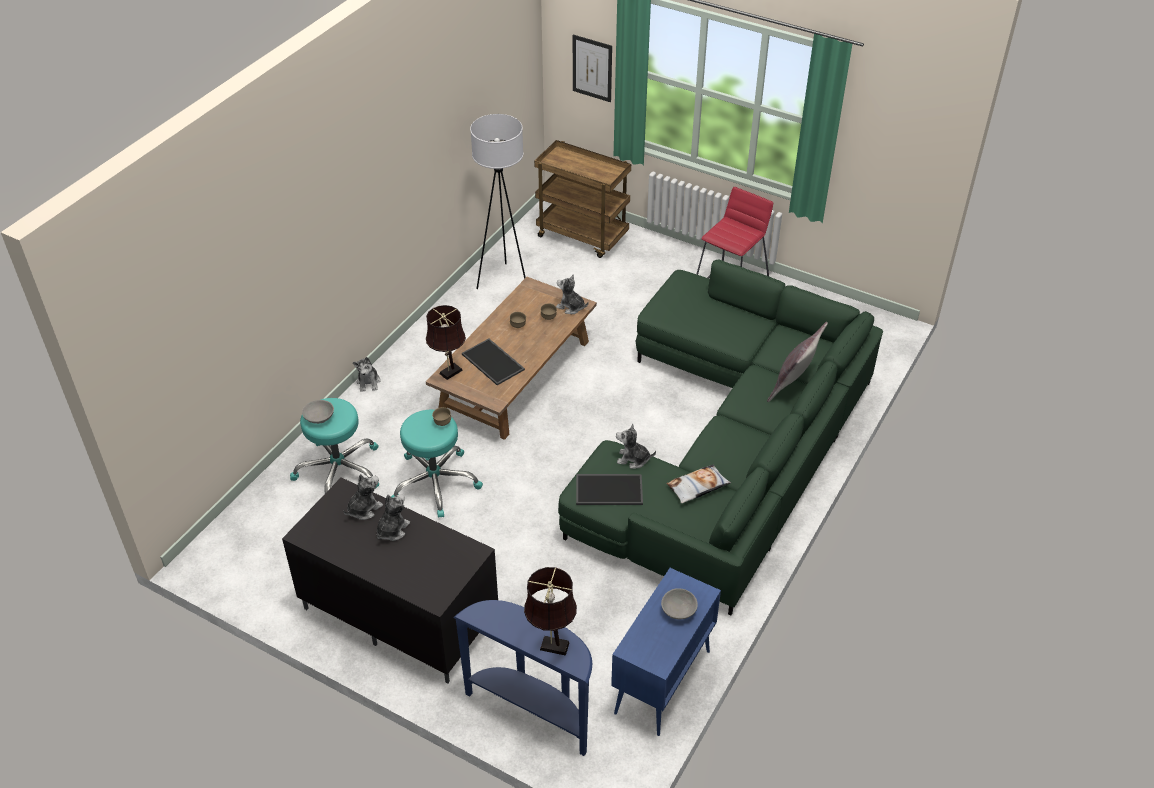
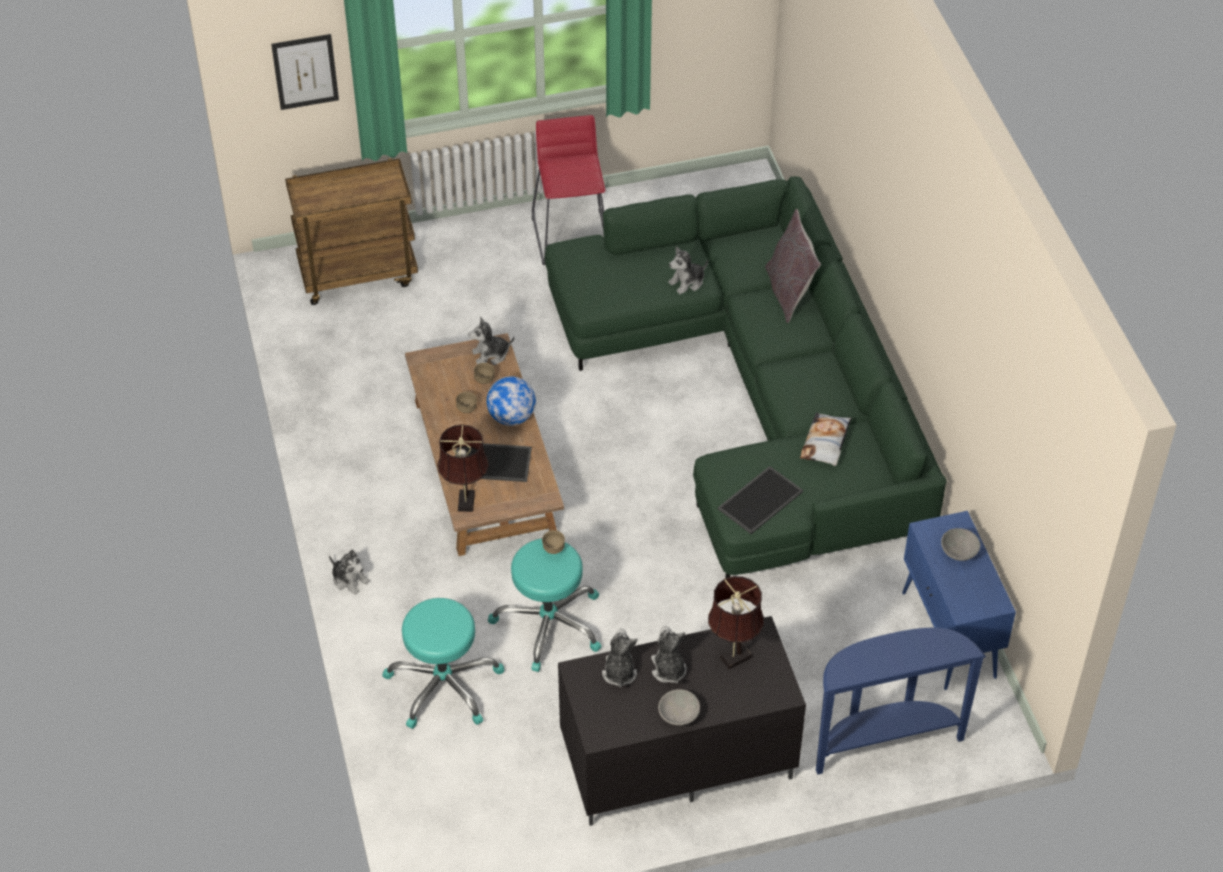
camera: 45 degrees left, 5 degrees up
(319, 418) = (433, 633): grey bowl -> grey bowl (679, 715)
(504, 281) = (343, 378): white floor lamp -> none
(536, 346) = (511, 417): none -> globe
(551, 645) = (926, 650): brown table lamp -> brown table lamp (733, 658)
(633, 459) = (744, 458): plush toy -> plush toy (687, 282)

